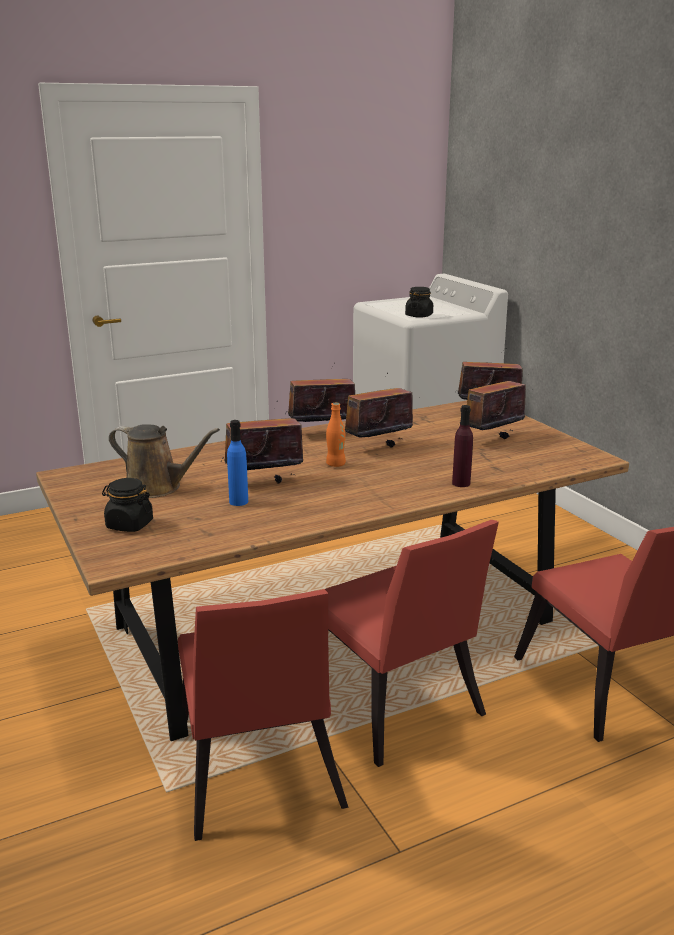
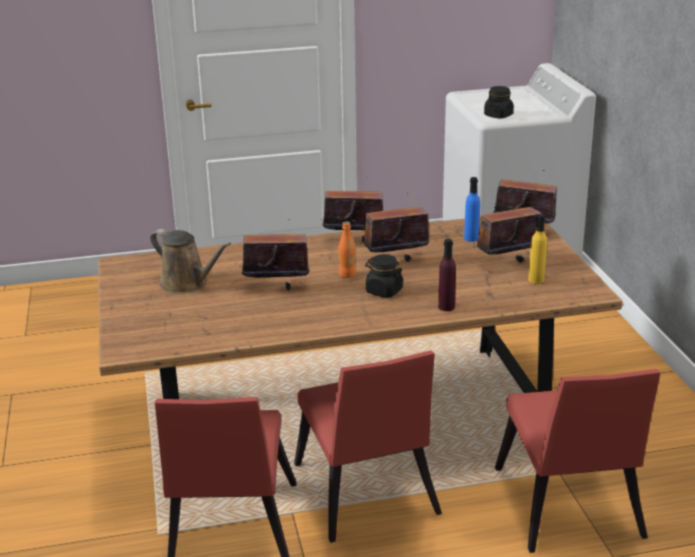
camera: 15 degrees right, 5 degrees up
(129, 525) = (150, 317): black jar -> black jar (384, 291)
(238, 501) = (246, 305): blue bottle -> blue bottle (471, 238)
(532, 452) = (536, 280): none -> yellow bottle

